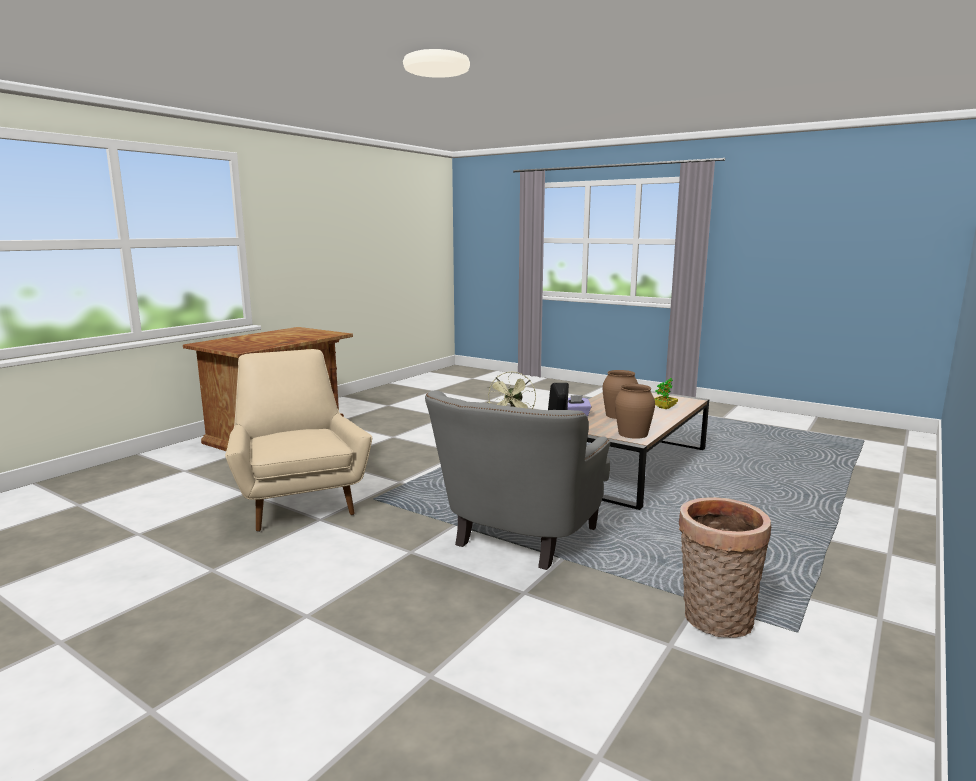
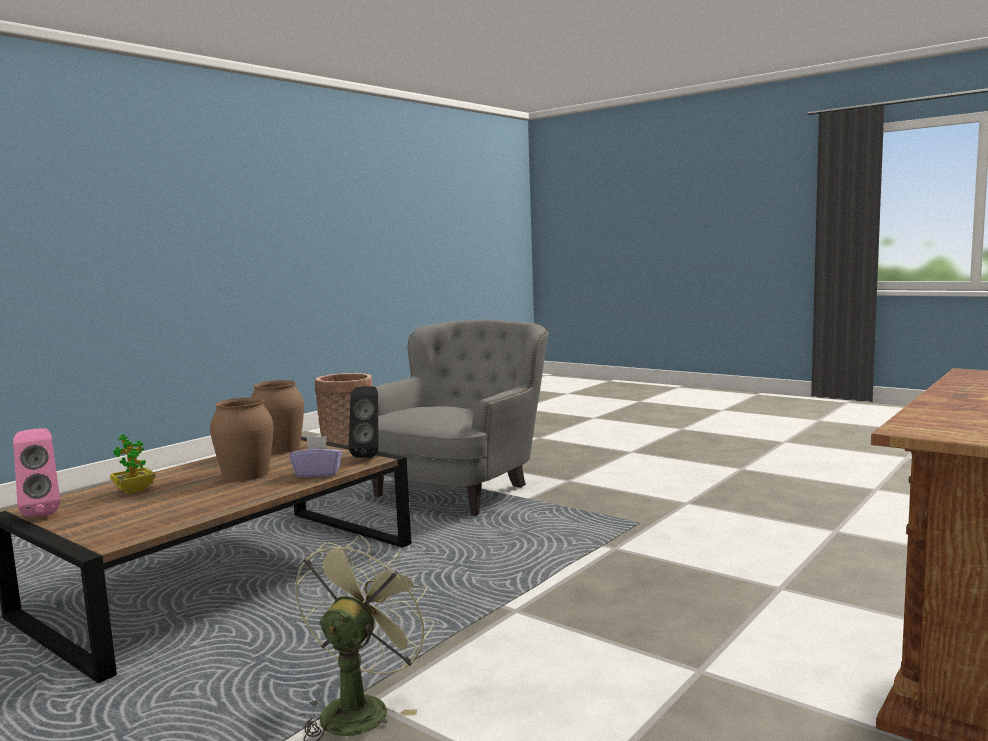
camera: 175 degrees left, 5 degrees down
(299, 503) = (736, 519): beige armchair -> none
(683, 399) = (42, 512): none -> pink speaker

